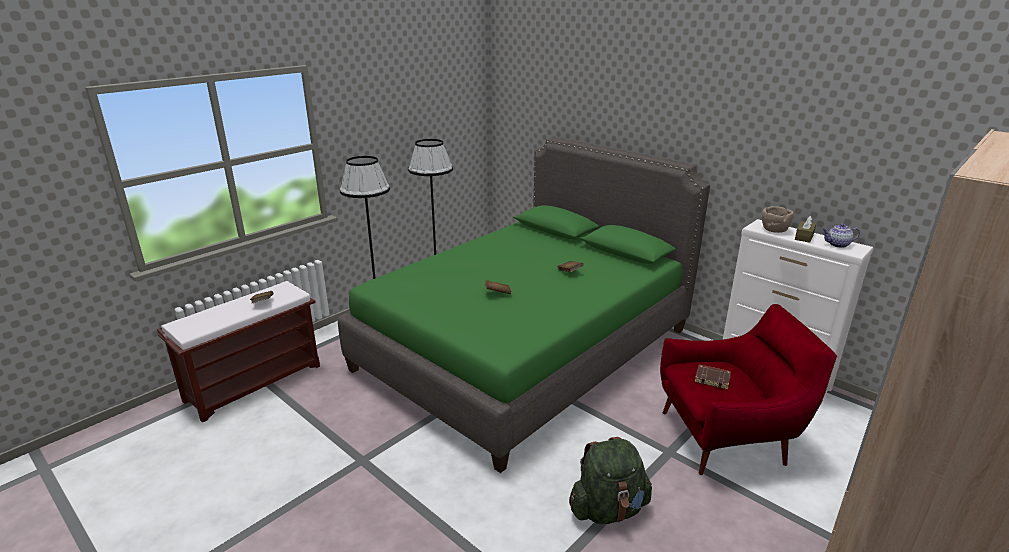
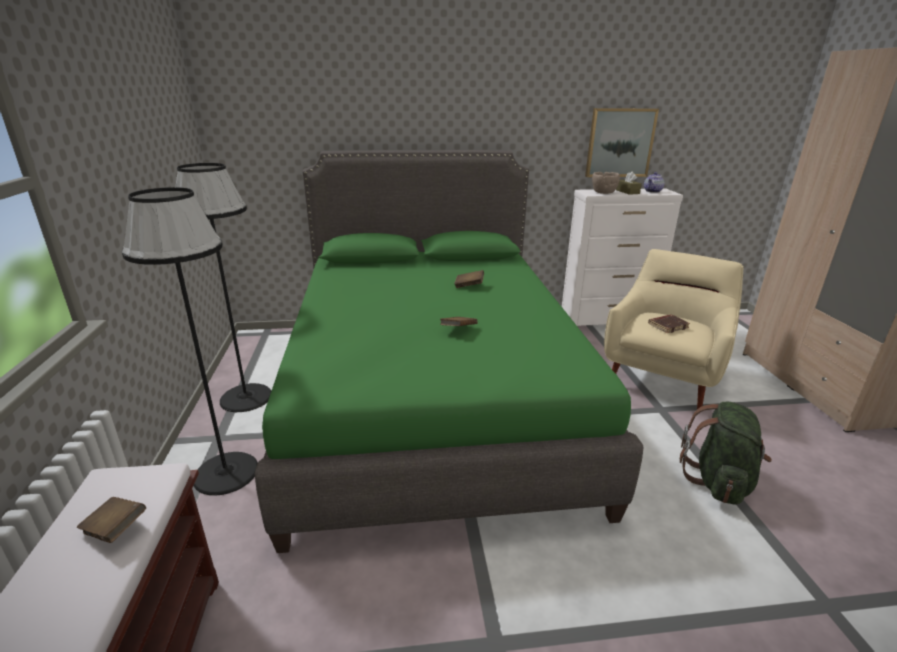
camera: 50 degrees left, 0 degrees up
(727, 437) = (662, 376): red armchair -> beige armchair
(819, 181) = (620, 143): none -> picture

